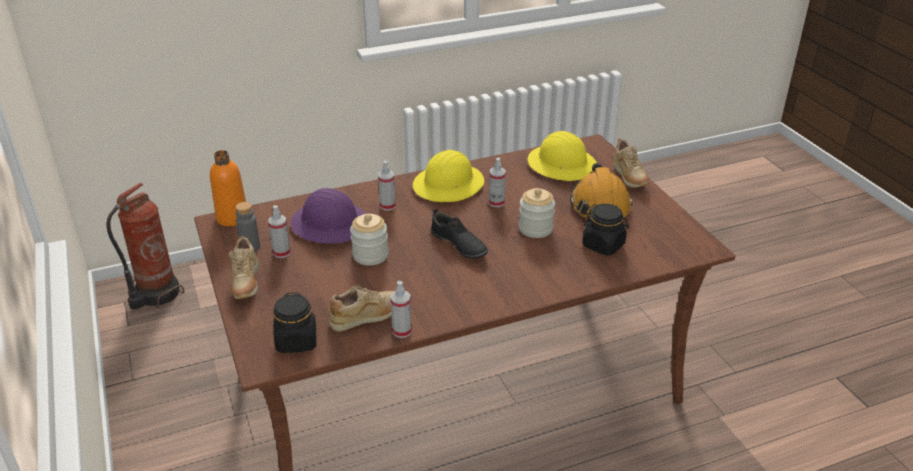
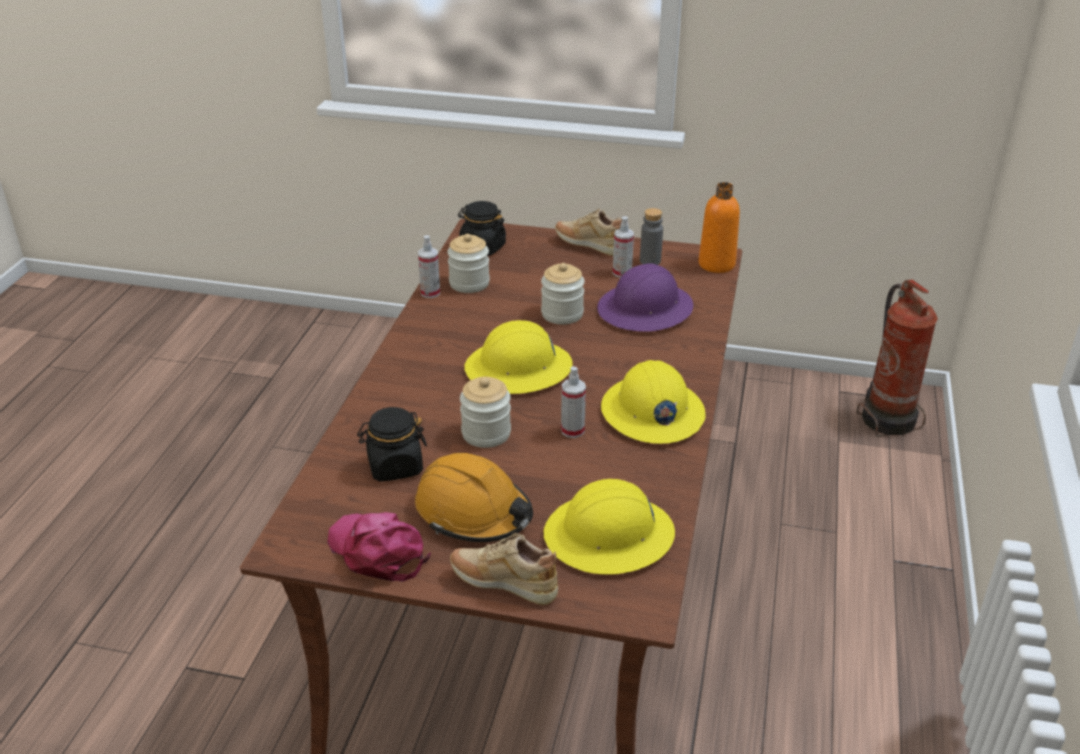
camera: 125 degrees right, 0 degrees up
(367, 318) = (469, 283): beige shoe -> jar
(387, 206) = (647, 354): spray bottle -> none
(458, 245) = (518, 369): black shoe -> yellow hard hat
(664, 219) = (378, 551): none -> pink cap

